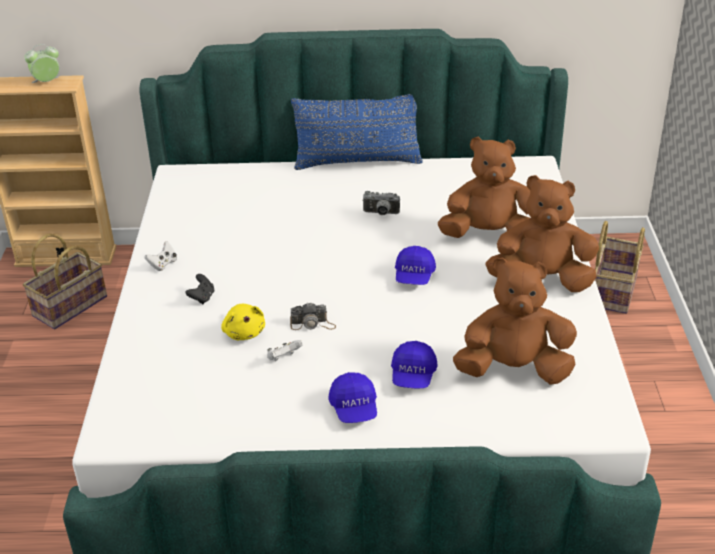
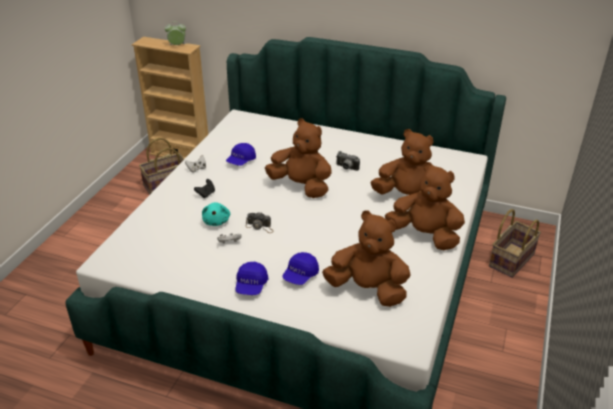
camera: 20 degrees right, 0 degrees up
(244, 332) = (216, 221): yellow plush toy -> turquoise plush toy
(334, 253) = (301, 186): none -> brown plush toy
(358, 162) = (353, 132): blue pillow -> none
(414, 276) = (342, 213): blue cap -> blue cap (241, 161)

